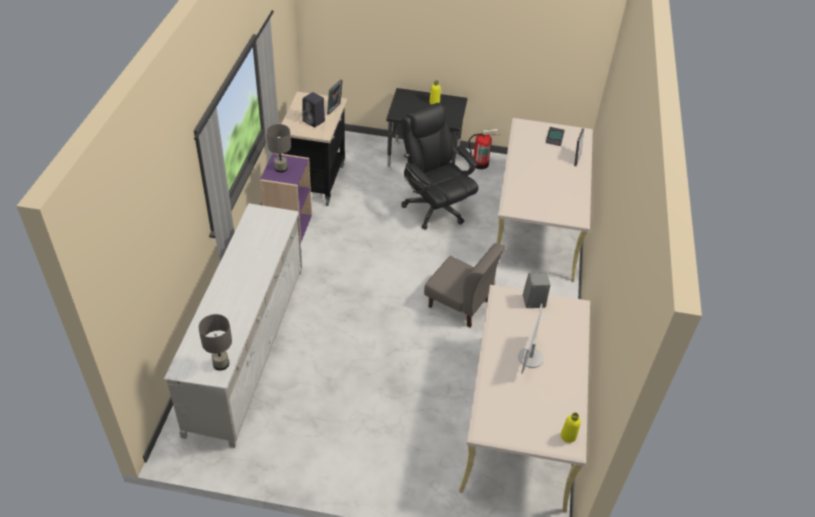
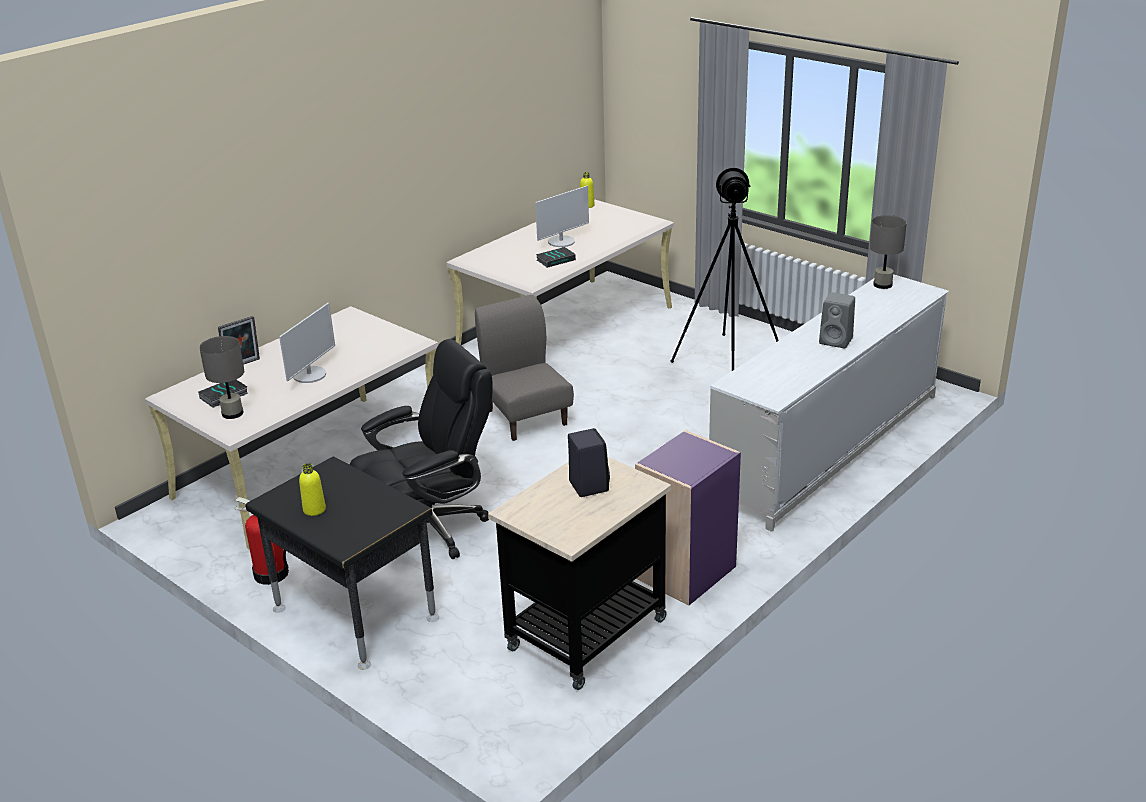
camera: 145 degrees left, 15 degrees down
(281, 168) = (694, 459): grey table lamp -> grey table lamp (233, 413)
(335, 109) = (531, 497): picture frame -> none
(363, 424) = (728, 361): none -> black floor lamp
(435, 208) = (429, 528): black office chair -> black office chair turned 120 degrees counterclockwise
(509, 328) = (556, 259): none -> book
(532, 163) = (310, 375): none -> monitor
(533, 301) = (506, 269): grey speaker -> grey speaker (837, 341)

